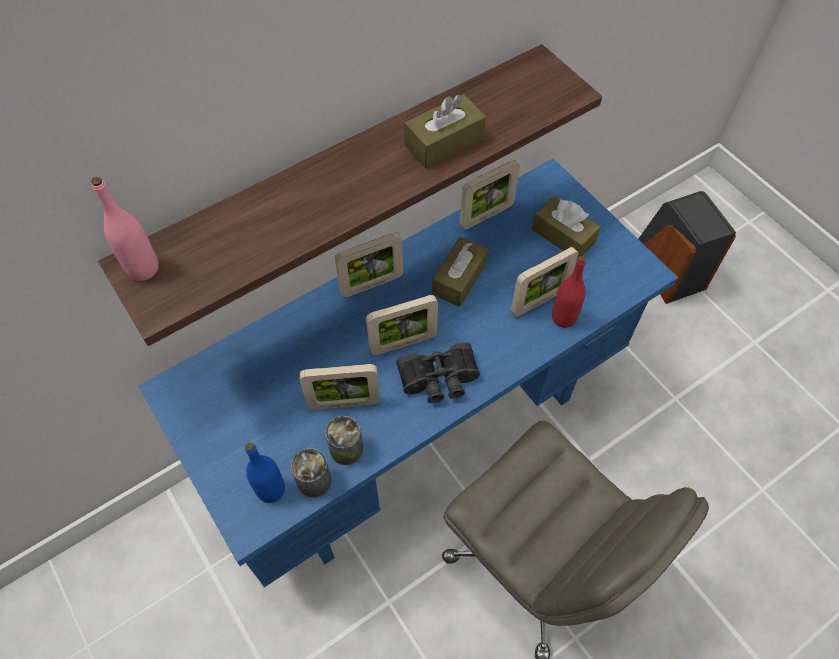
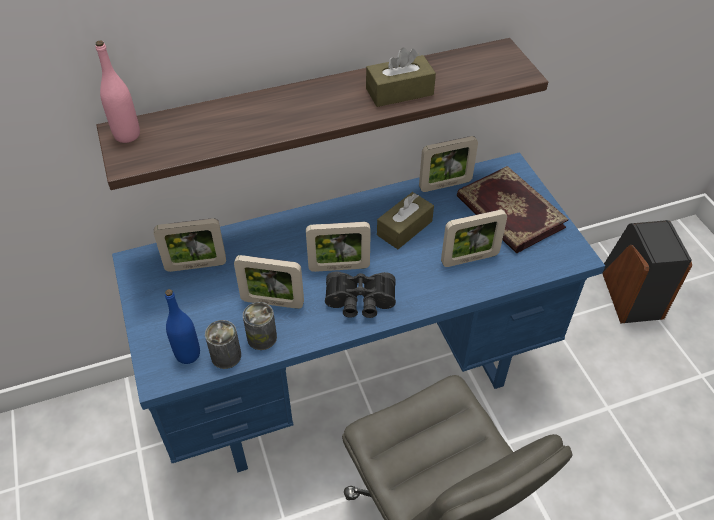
camera: 15 degrees right, 10 degrees down
(372, 284) = (328, 218): picture frame -> picture frame (196, 266)
(563, 236) = (508, 213): brown tissue box -> book
(563, 318) = (487, 276): red bottle -> none

